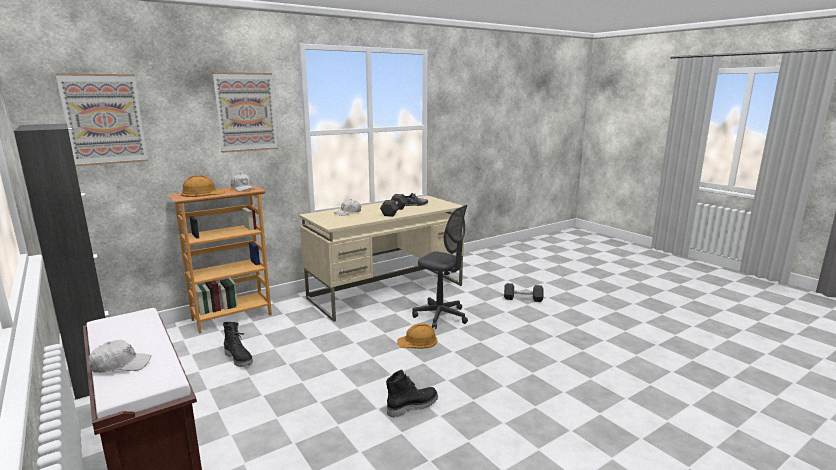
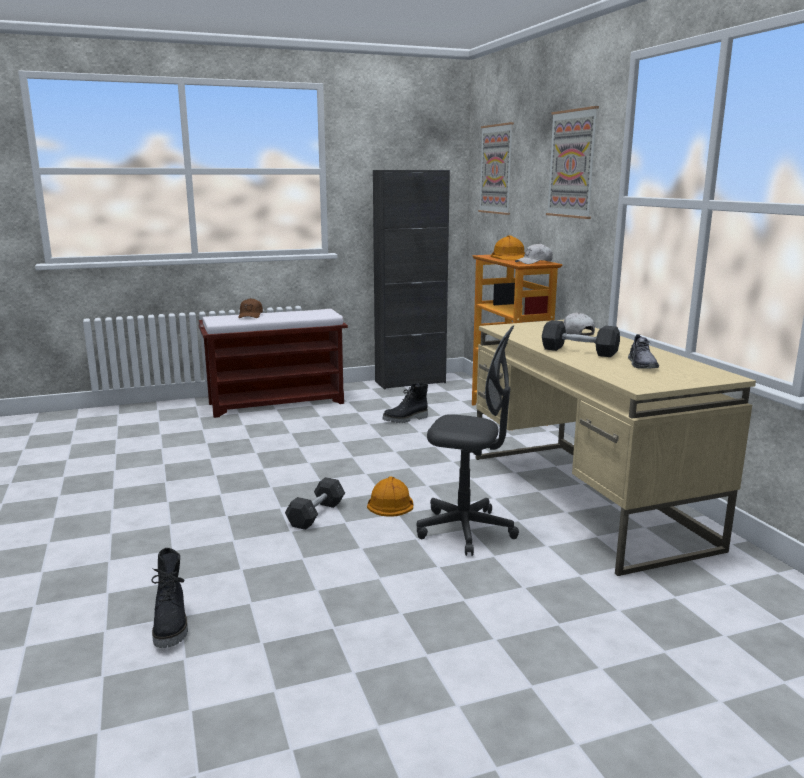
camera: 105 degrees right, 0 degrees up
(121, 365) = (250, 315): white cap -> brown cap
(412, 406) = (250, 483): black boot -> black boot (172, 625)
(441, 316) = (465, 530): grey office chair -> grey office chair turned 120 degrees counterclockwise
(523, 299) = (528, 641): grey dumbbell -> grey dumbbell (316, 514)

